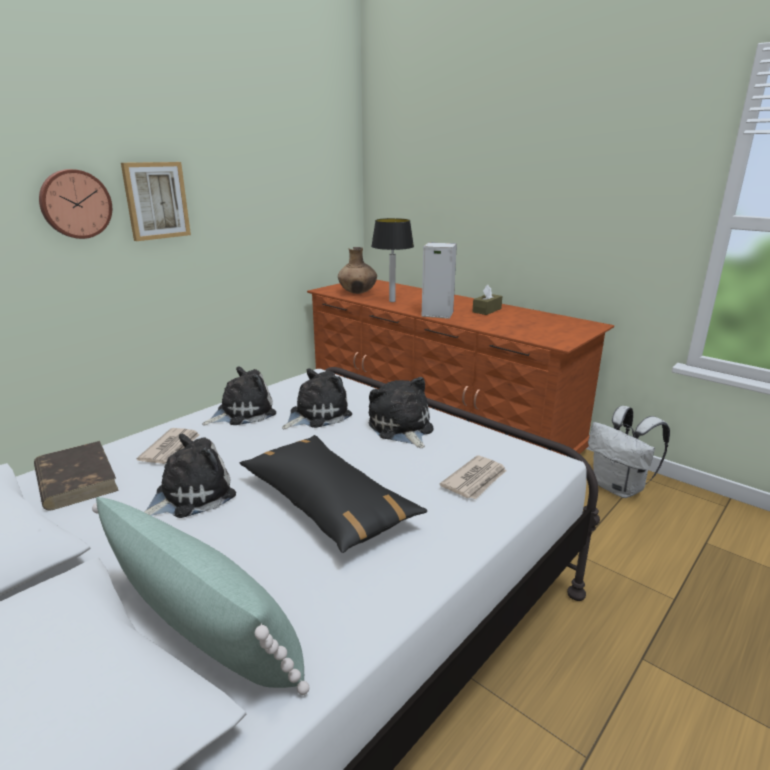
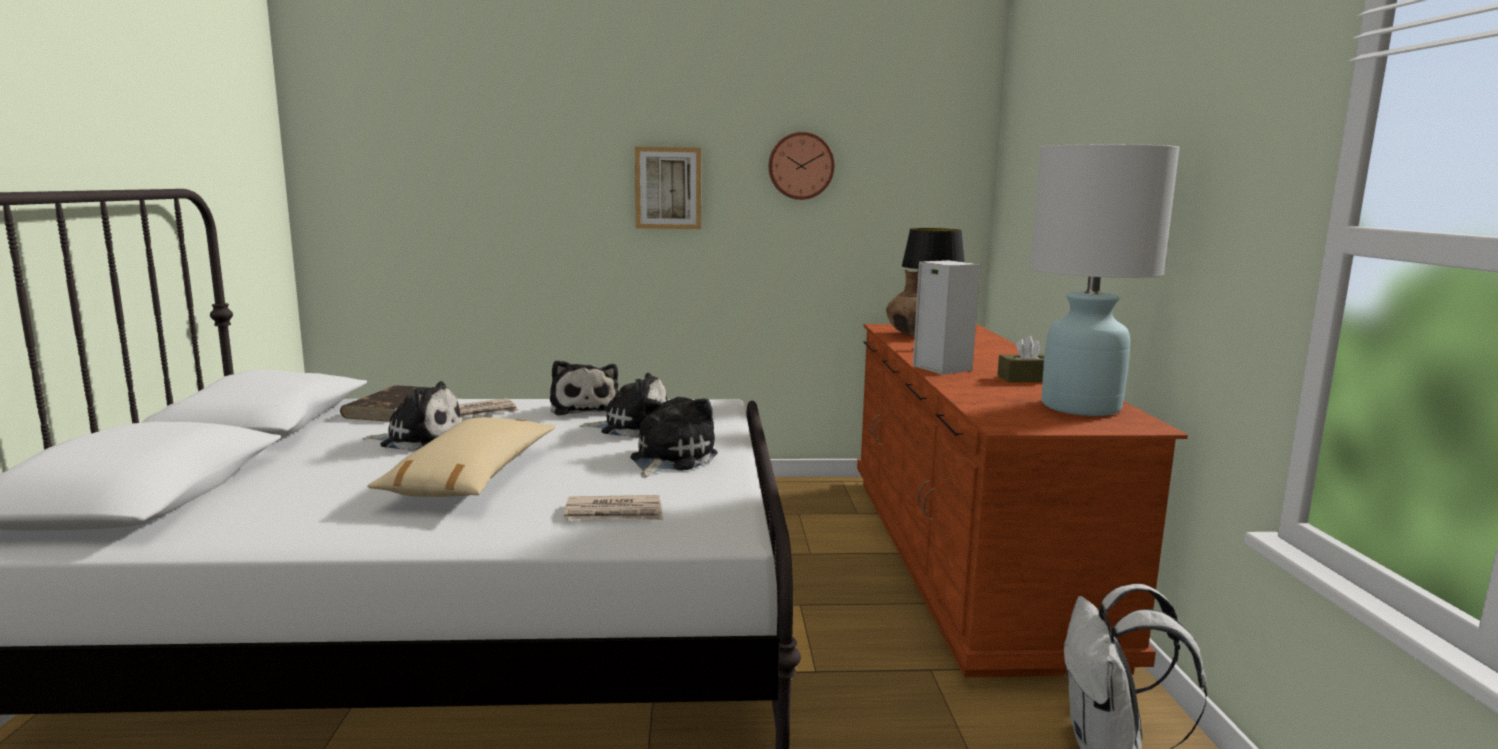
camera: 45 degrees right, 10 degrees down
(75, 204) = (582, 185): wall clock -> wall clock (800, 166)
(205, 627) = (253, 497): green pillow -> none
(242, 412) = (583, 407): plush toy -> plush toy turned 60 degrees clockwise
(327, 504) = (472, 477): black pillow -> beige pillow
(549, 322) = (1080, 407): none -> white table lamp

